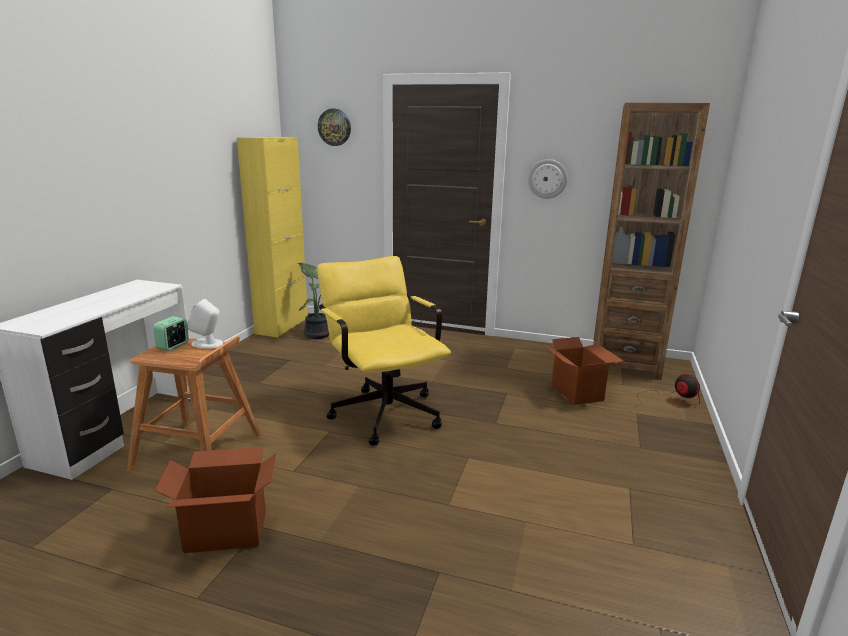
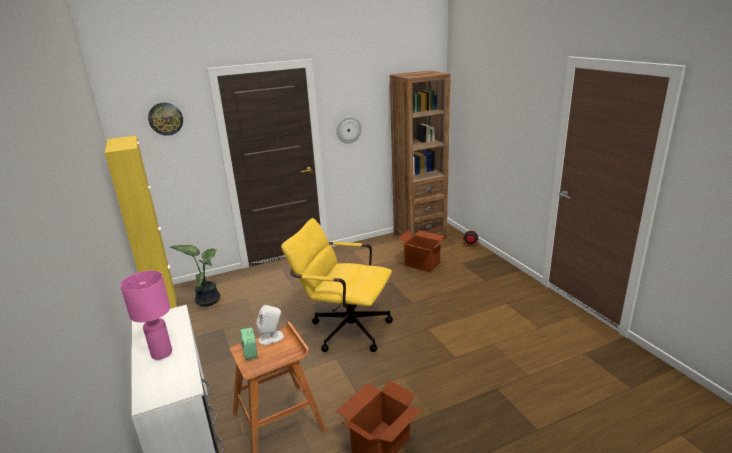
camera: 40 degrees left, 5 degrees up
(92, 303) = (162, 353): none -> pink table lamp

